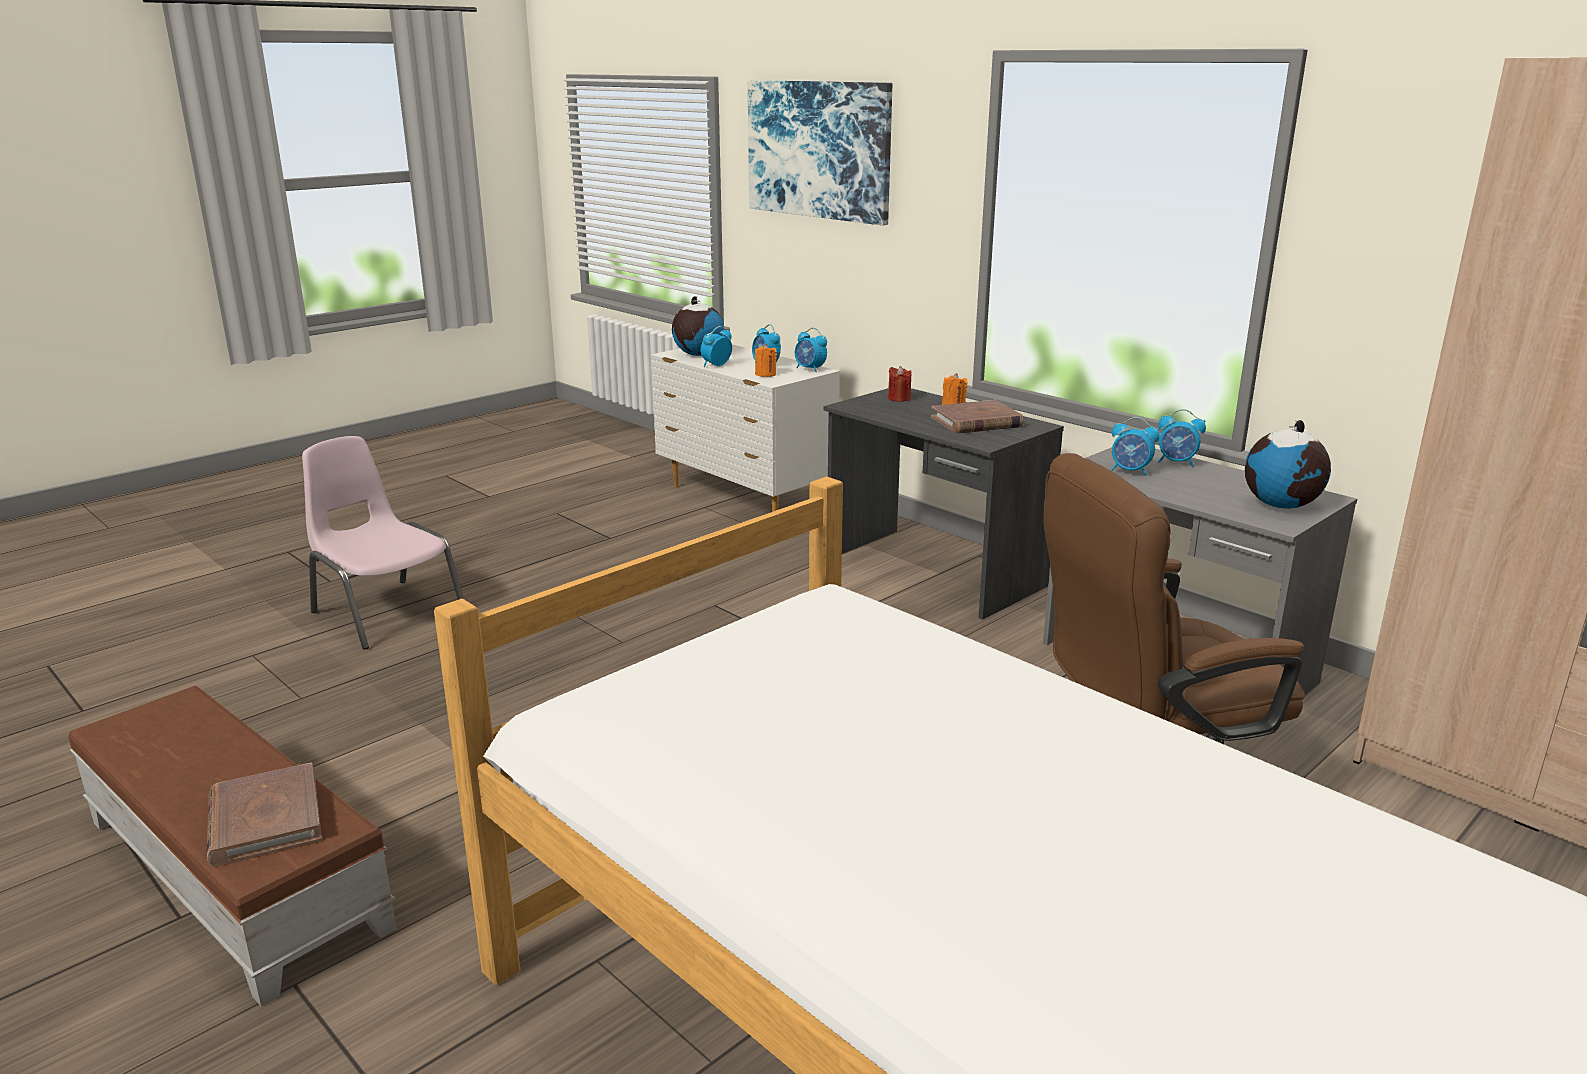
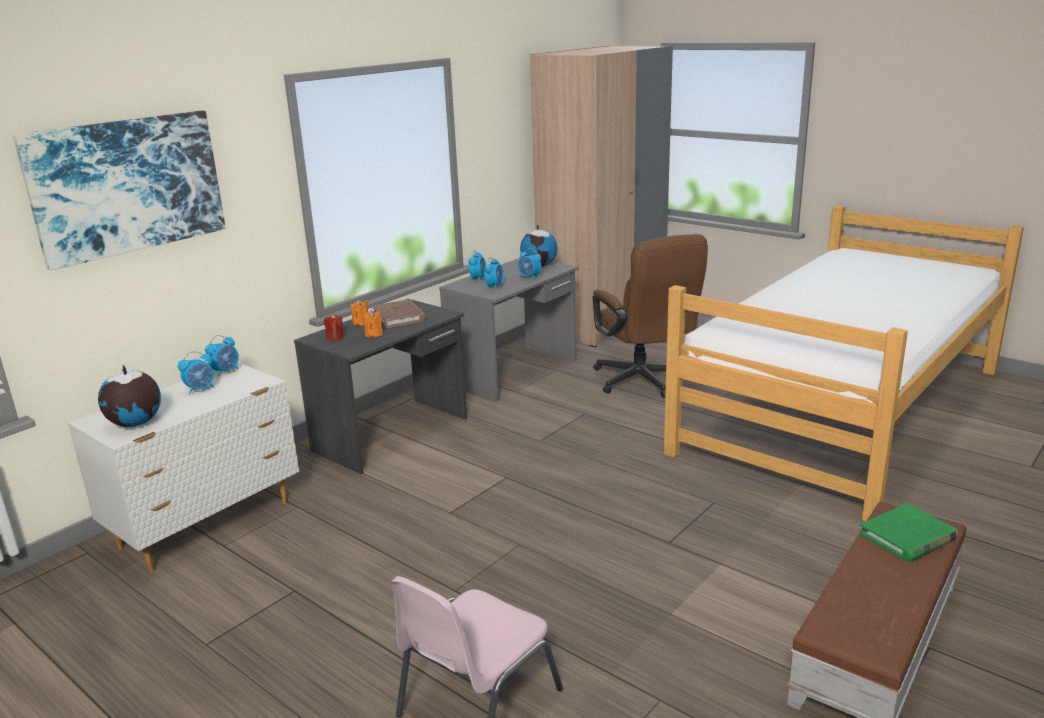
camera: 95 degrees left, 0 degrees up
(265, 820) = (908, 537): brown book -> green book
(716, 365) = (190, 410): alarm clock -> alarm clock (529, 277)
(765, 374) = (237, 386): orange candle -> orange candle (373, 334)

